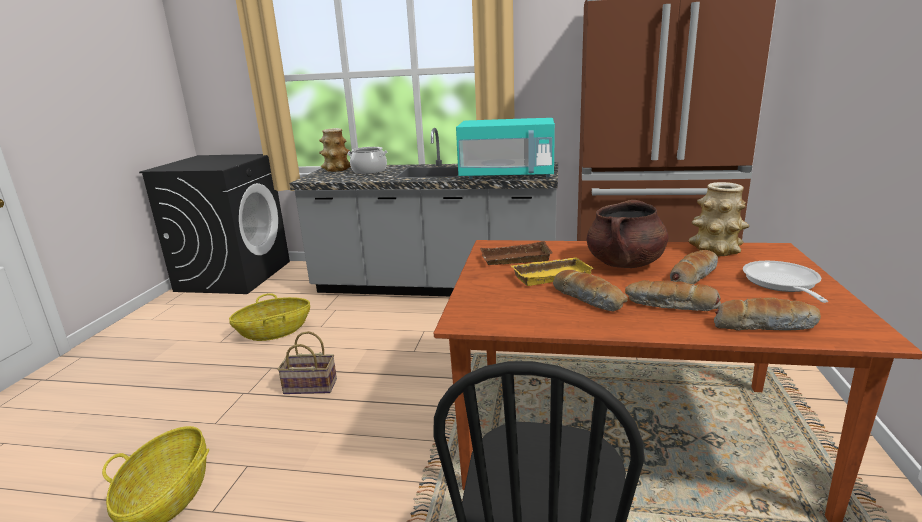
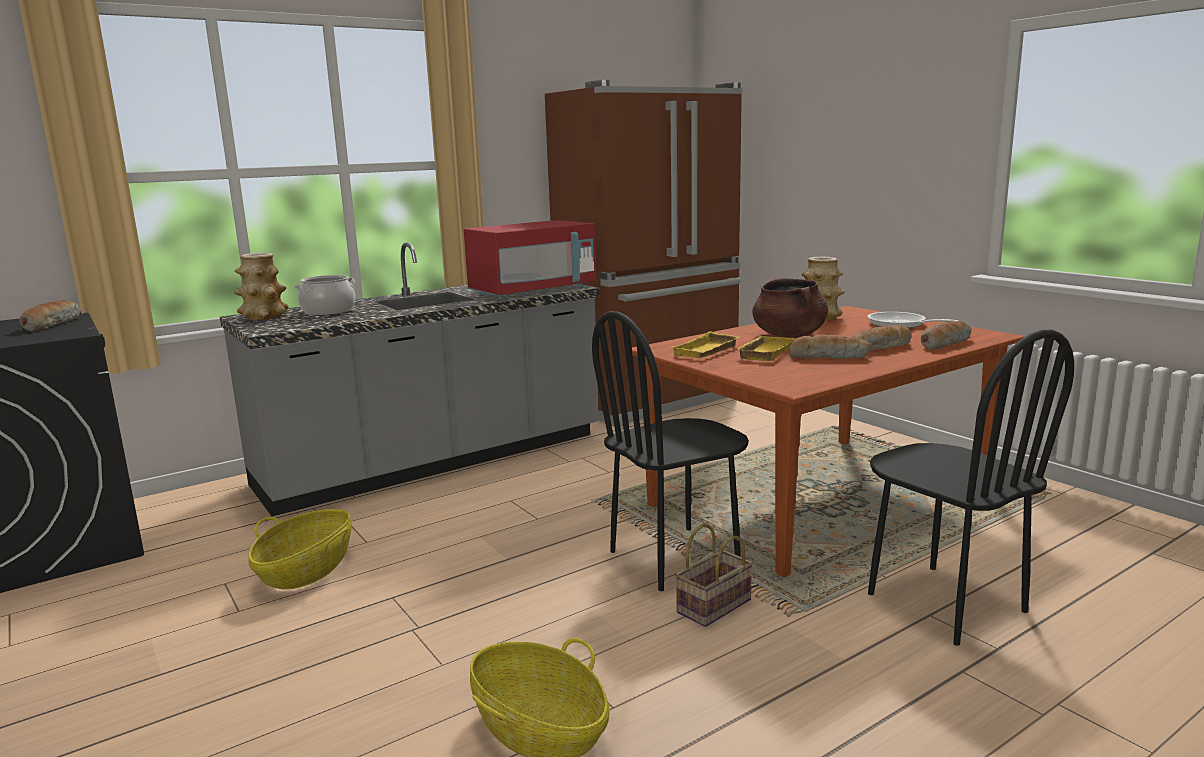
camera: 45 degrees left, 5 degrees down
(309, 387) = (486, 589): basket -> basket (714, 607)
(430, 425) = (674, 557): none -> black chair
(507, 175) = (533, 291): turquoise microwave -> red microwave
(515, 260) = (707, 351): brown tray -> yellow tray
(692, 276) = (848, 332): bread -> bread (52, 324)

